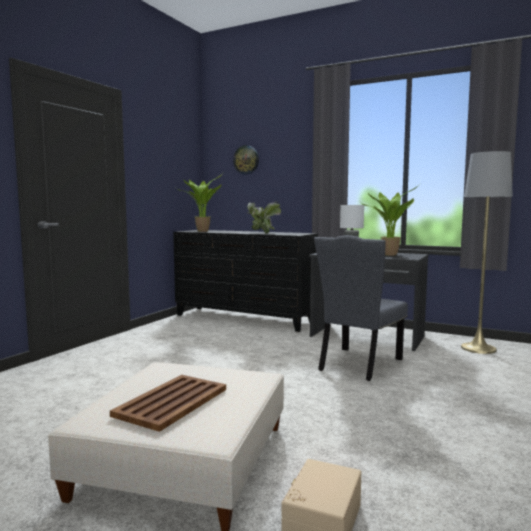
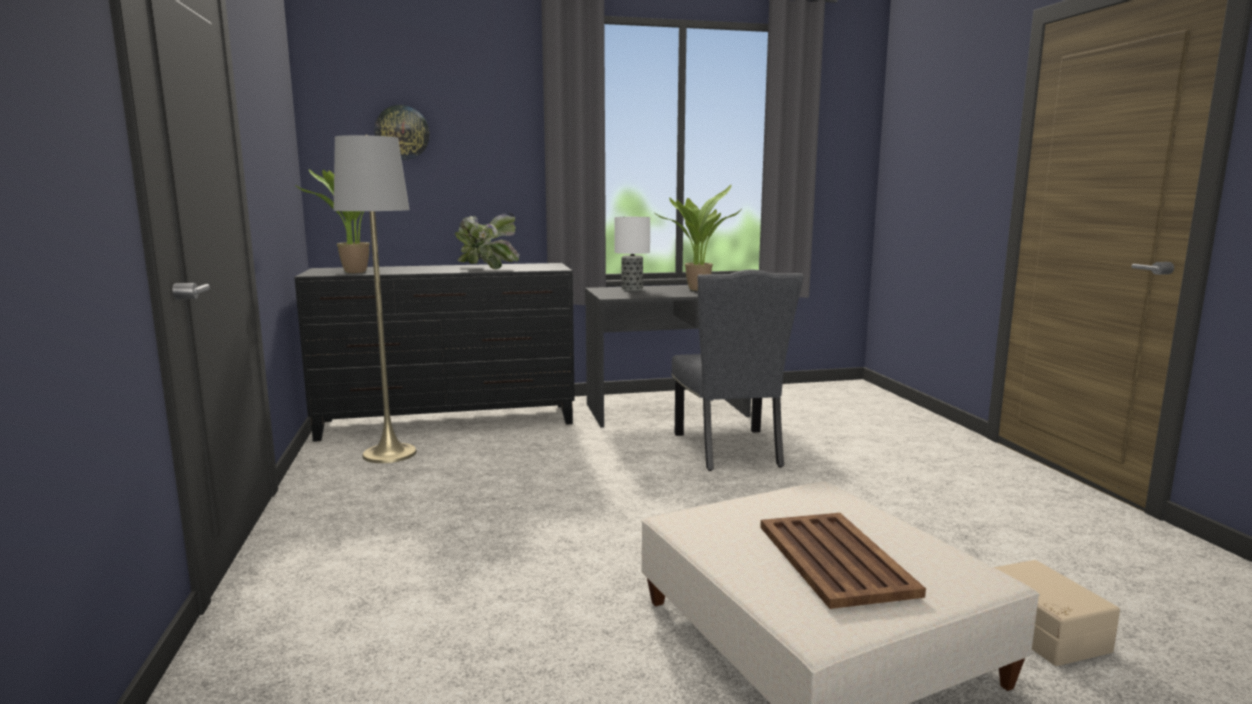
camera: 40 degrees left, 5 degrees up
(478, 348) = (797, 398): grey floor lamp -> grey floor lamp (389, 453)

